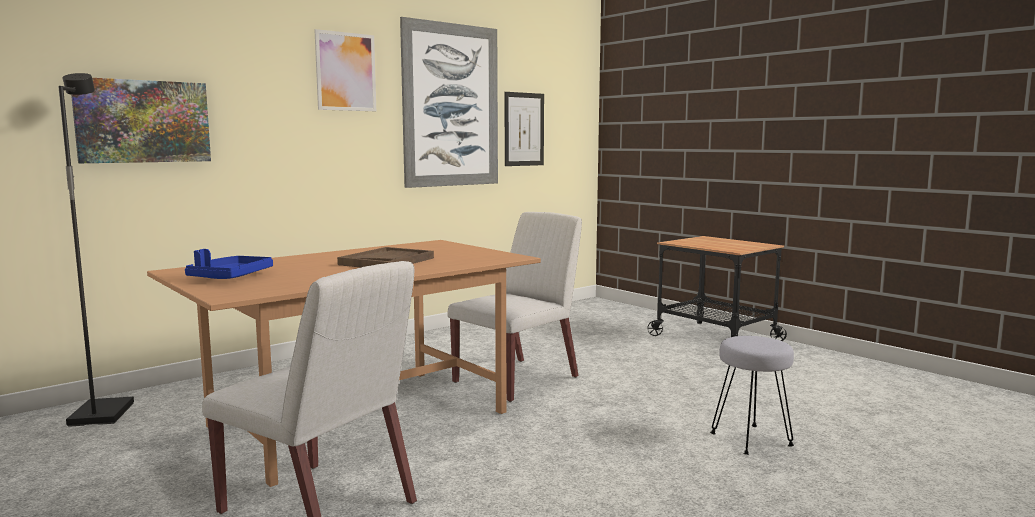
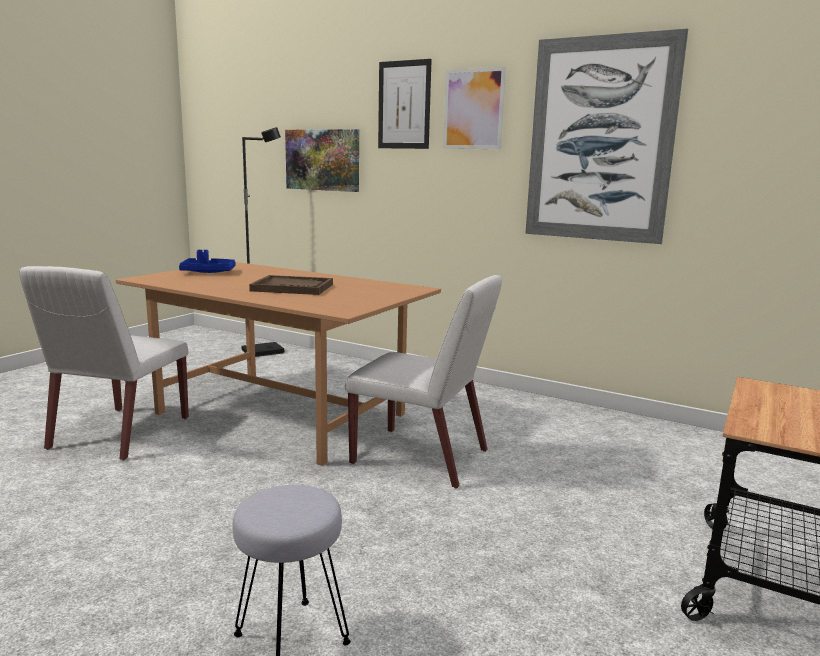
camera: 70 degrees right, 5 degrees up
(524, 129) = (726, 172): picture -> picture (404, 105)

